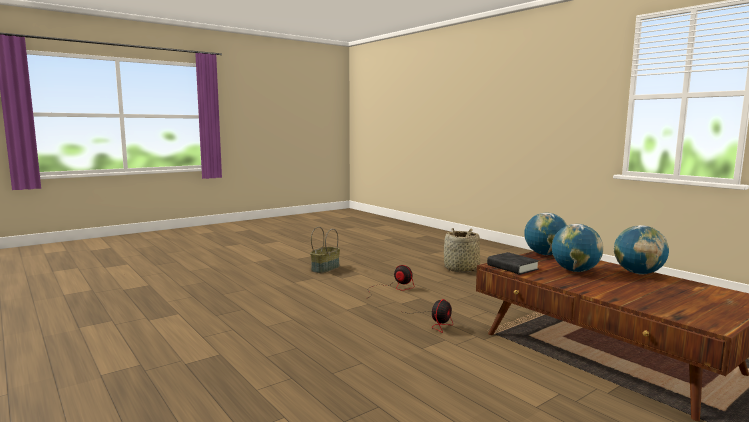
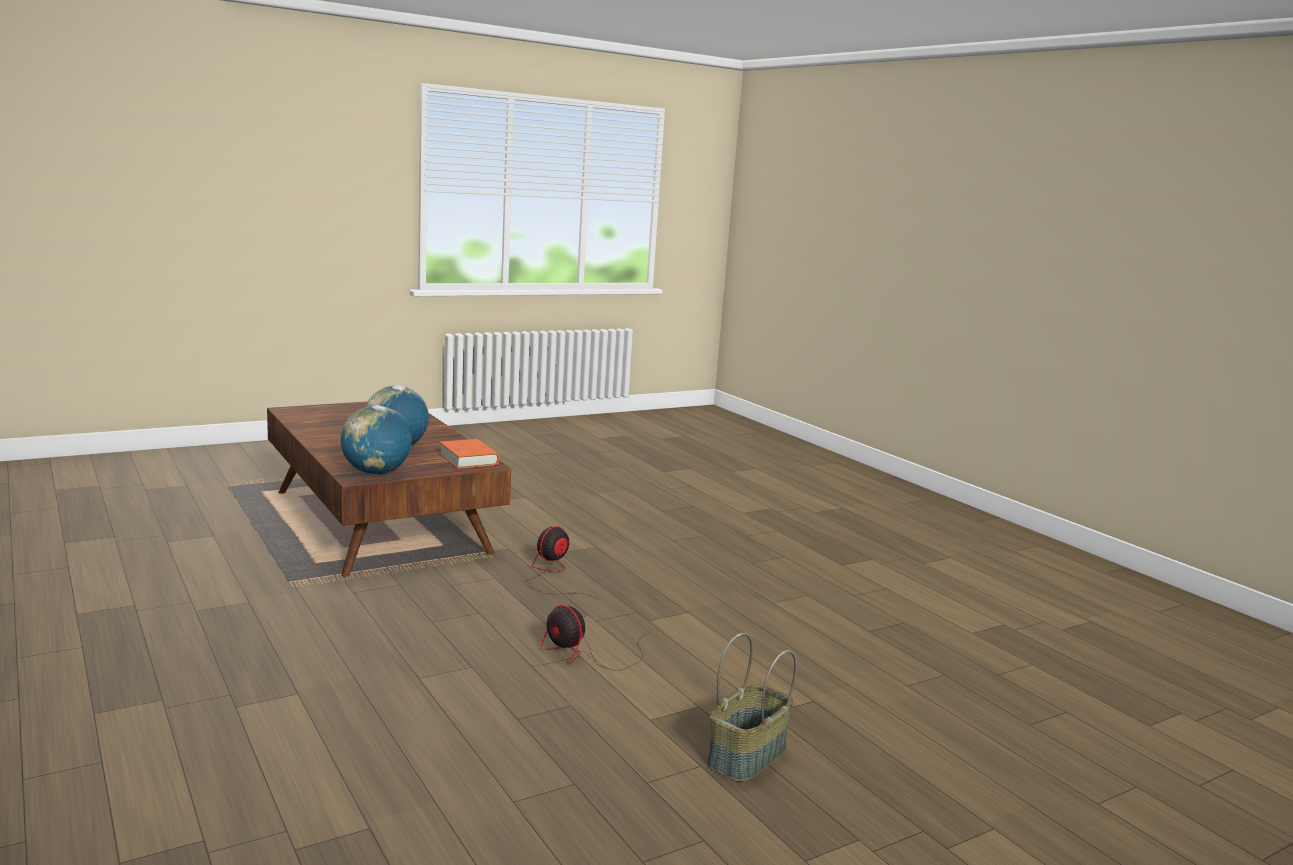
camera: 175 degrees left, 5 degrees up
(461, 269) = (359, 712): basket -> none
(512, 267) = (468, 459): black book -> orange book
(638, 273) = (323, 438): globe -> none

